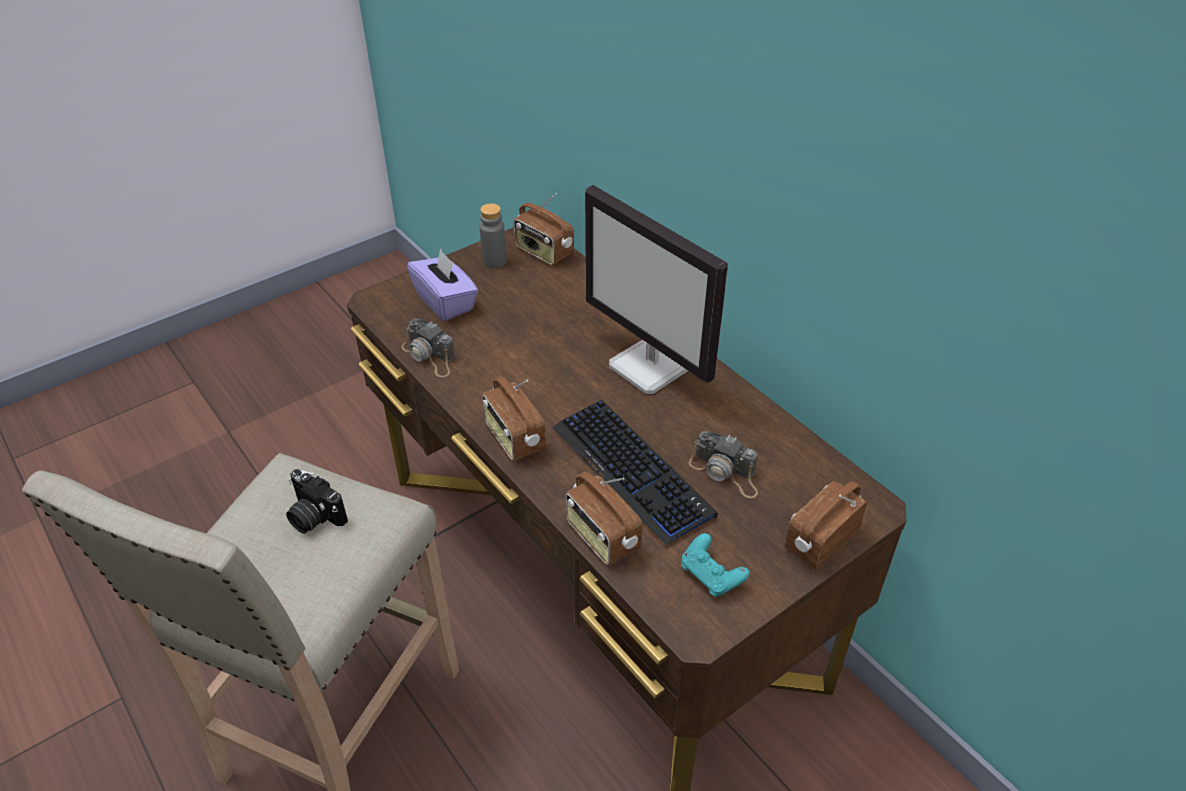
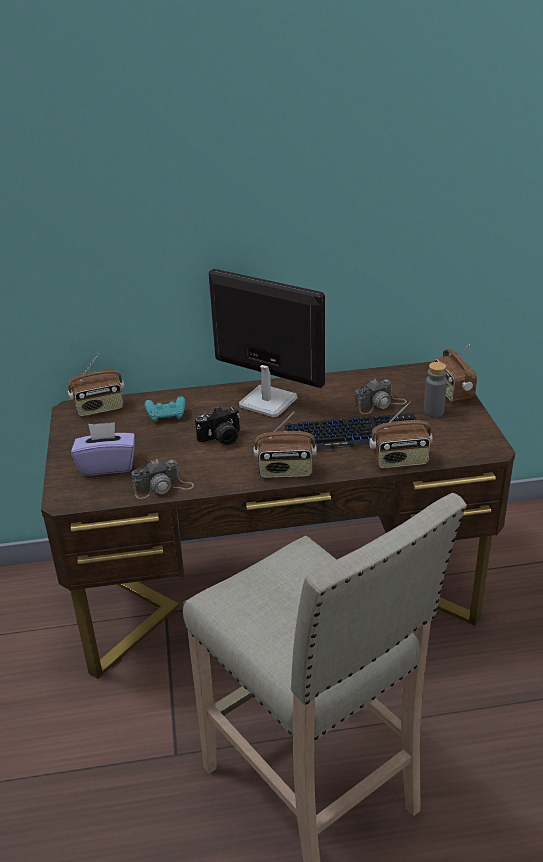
camera: 60 degrees left, 10 degrees down
(313, 516) = (279, 589): camera -> camera (221, 439)
(494, 261) = (84, 432): grey bottle -> grey bottle (433, 411)
(651, 367) = (266, 402): monitor -> monitor turned 135 degrees counterclockwise
(711, 575) = (455, 432): turquoise game controller -> turquoise game controller (166, 416)

